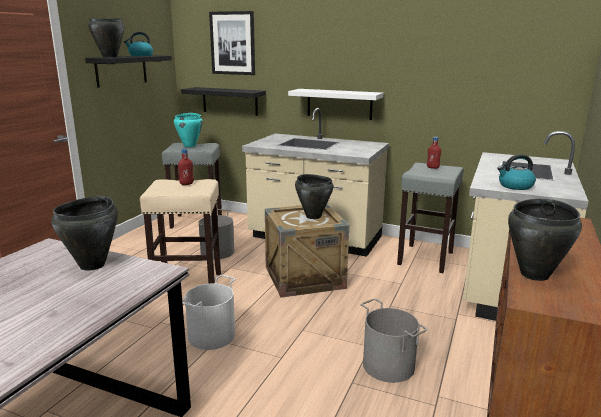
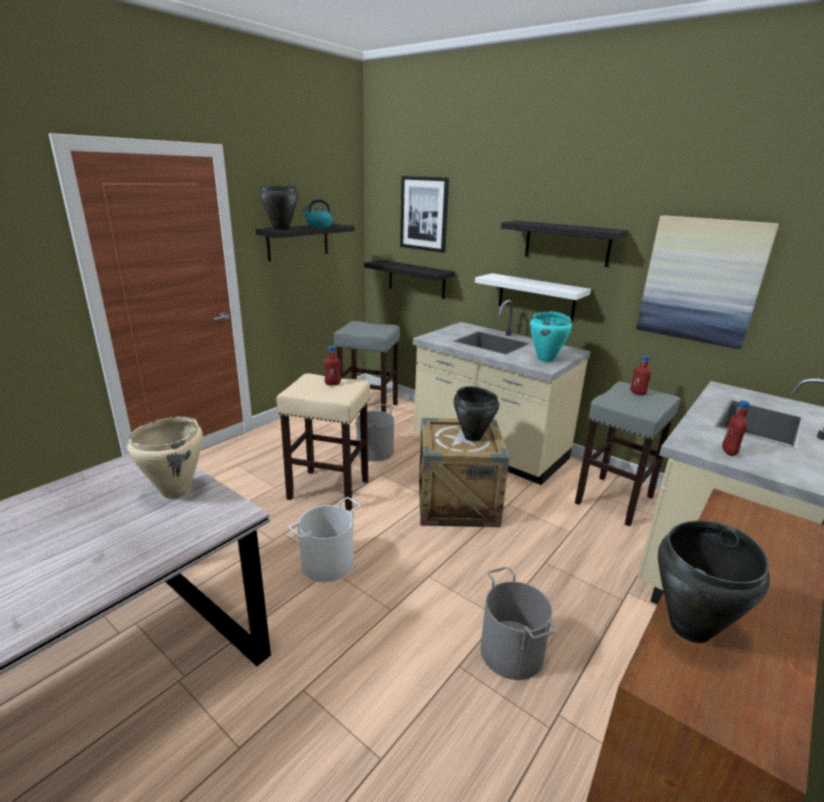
camera: 15 degrees right, 5 degrees up
(93, 265) = (176, 491): black cooking pot -> beige cooking pot
(190, 146) = (367, 327): turquoise cooking pot -> turquoise cooking pot (546, 359)
(360, 58) = (567, 243): none -> black shelf
(465, 77) = (701, 281): none -> picture
(515, 186) = (729, 452): kettle -> red bottle

